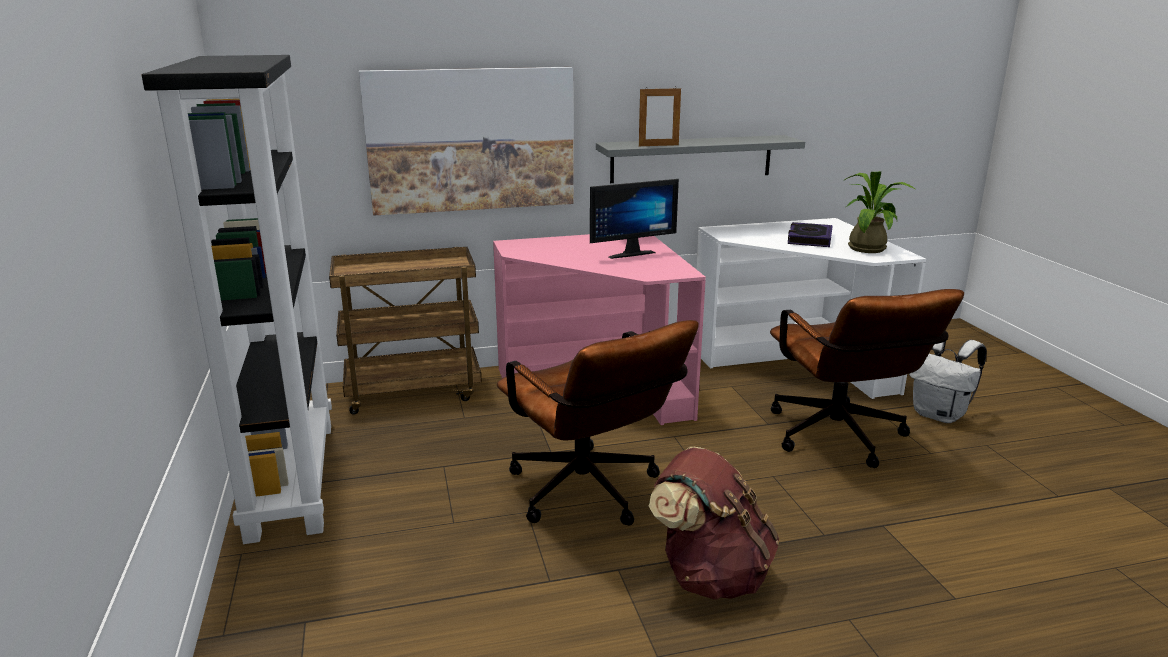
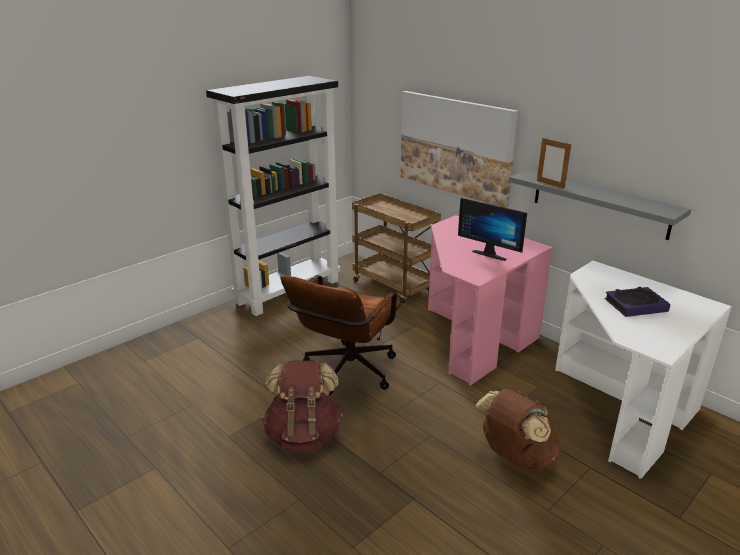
camera: 60 degrees right, 5 degrees up
(841, 440) = (515, 457): brown office chair -> brown backpack
(869, 247) = (657, 334): potted plant -> none
(940, 415) = (627, 507): white backpack -> none

